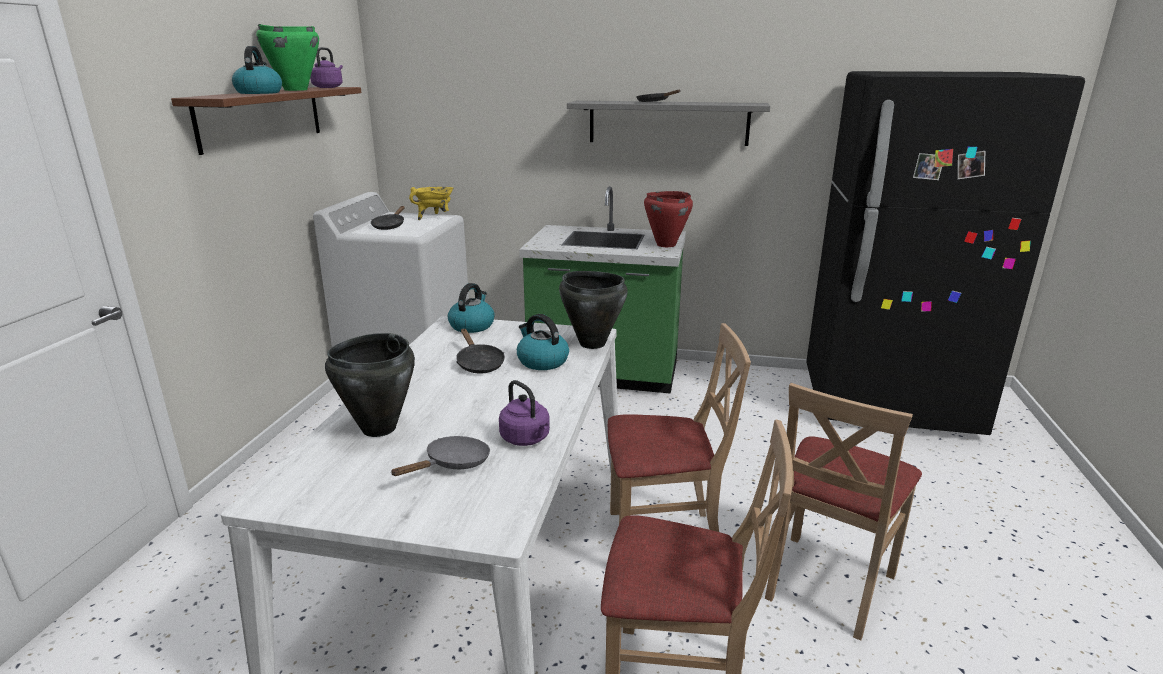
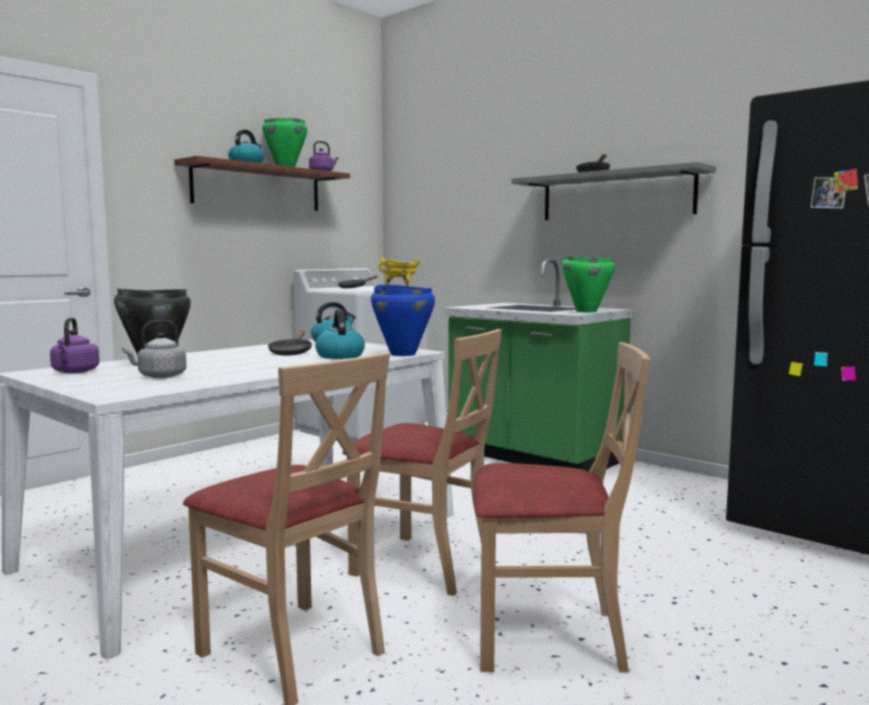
camera: 30 degrees right, 15 degrees down
(453, 464) = (159, 376): grey frying pan -> grey kettle
(526, 439) = (233, 375): purple kettle -> purple kettle (75, 372)
(592, 343) = (403, 354): black cooking pot -> blue cooking pot
(665, 245) = (586, 311): red cooking pot -> green cooking pot
(827, 583) = (548, 637): beige chair -> beige chair turned 150 degrees counterclockwise

